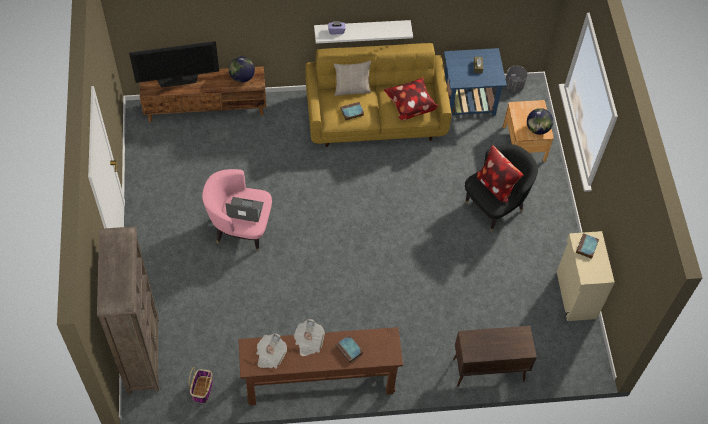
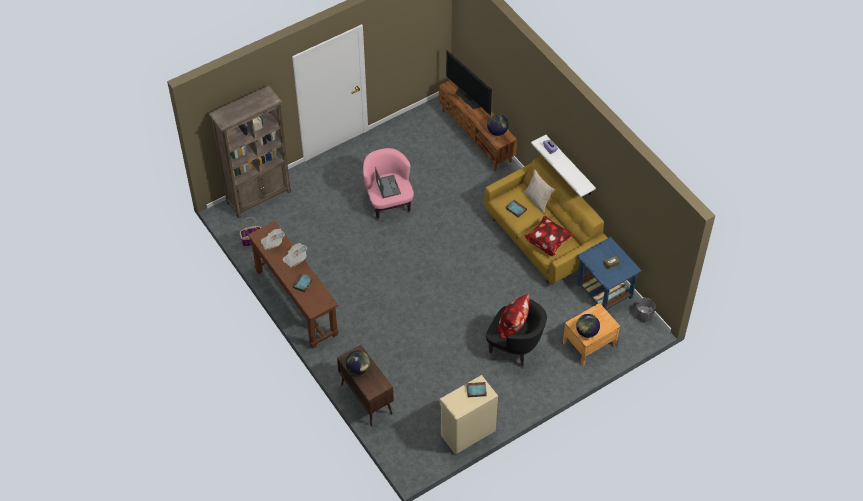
camera: 65 degrees right, 5 degrees down
(490, 348) = (358, 369): none -> globe

